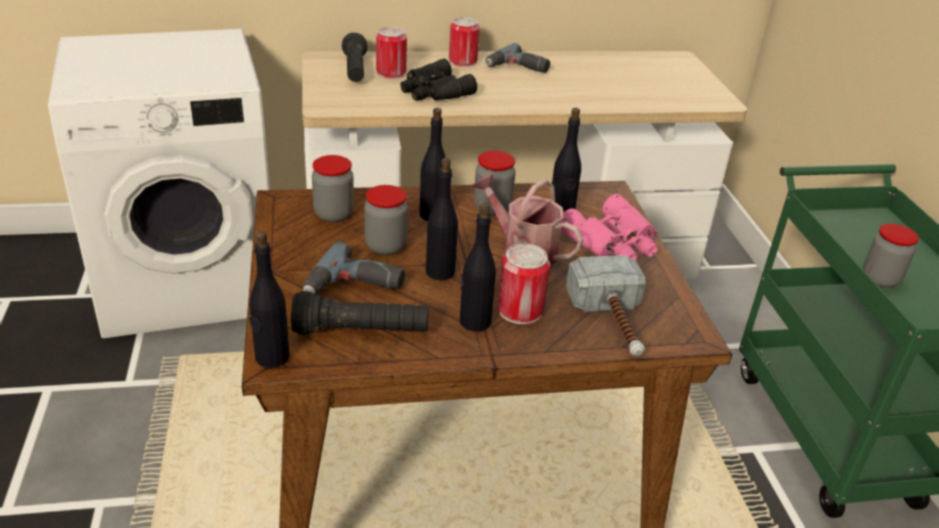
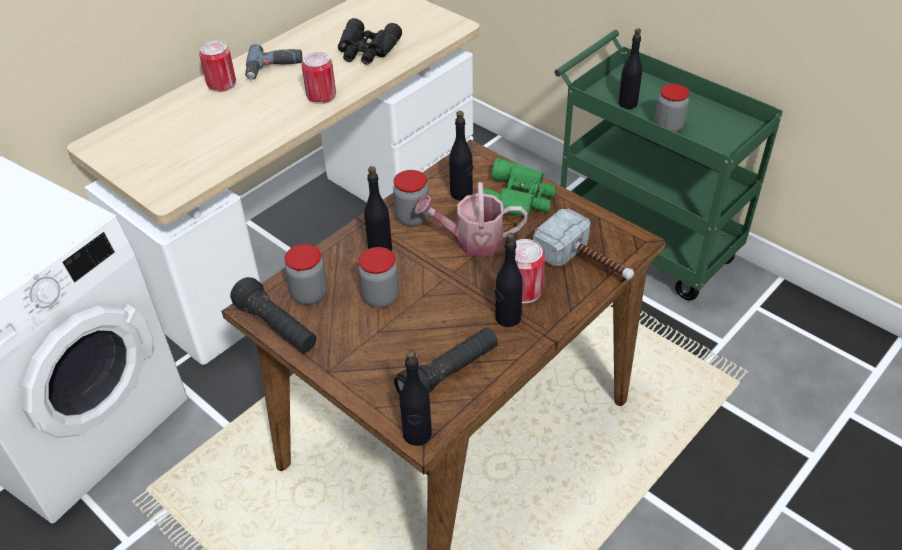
camera: 35 degrees left, 10 degrees up
(354, 287) = (401, 344): power drill -> none
(355, 70) = (142, 143): black flashlight -> black flashlight (277, 327)
(391, 73) = (176, 128): can -> can (321, 96)
(433, 91) = (236, 130): black binoculars -> black binoculars (367, 50)
(439, 272) = (441, 294): black bottle -> black bottle (627, 103)
(613, 242) = (519, 198): pink binoculars -> green binoculars

